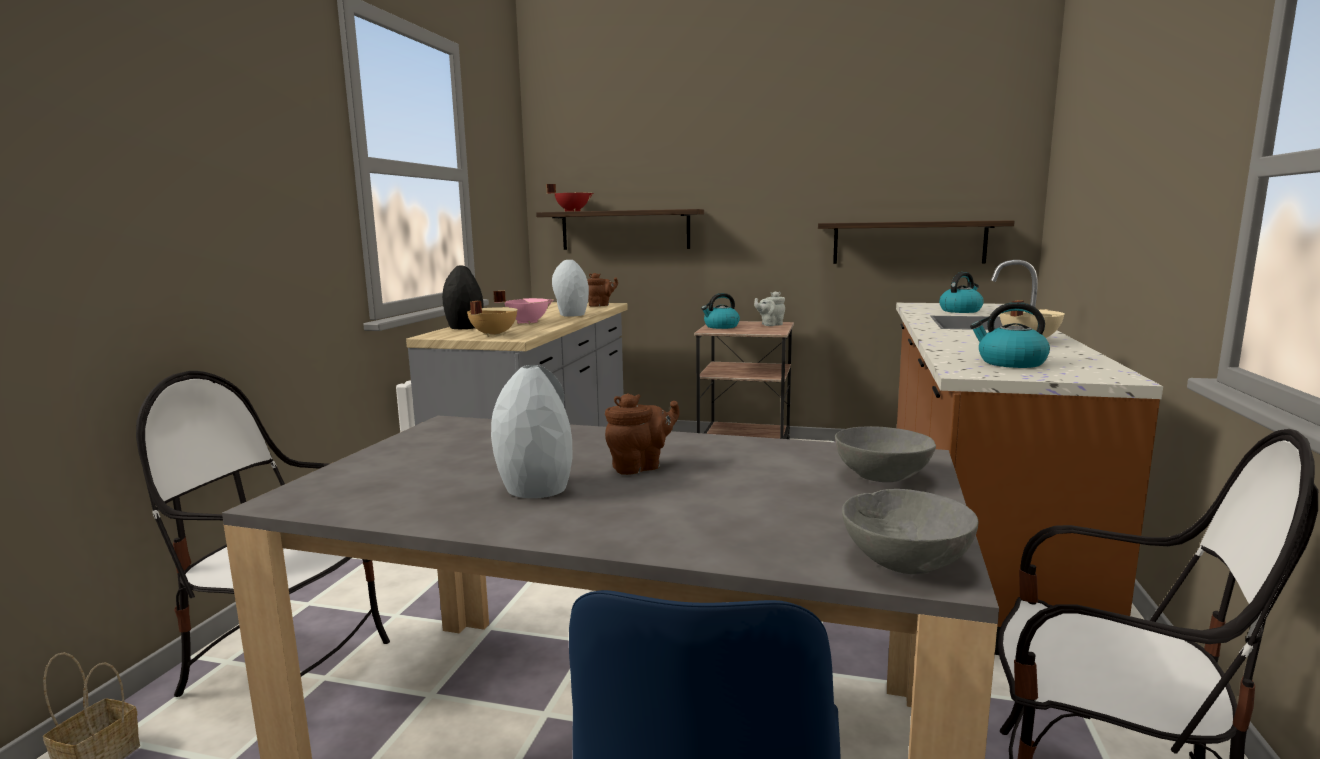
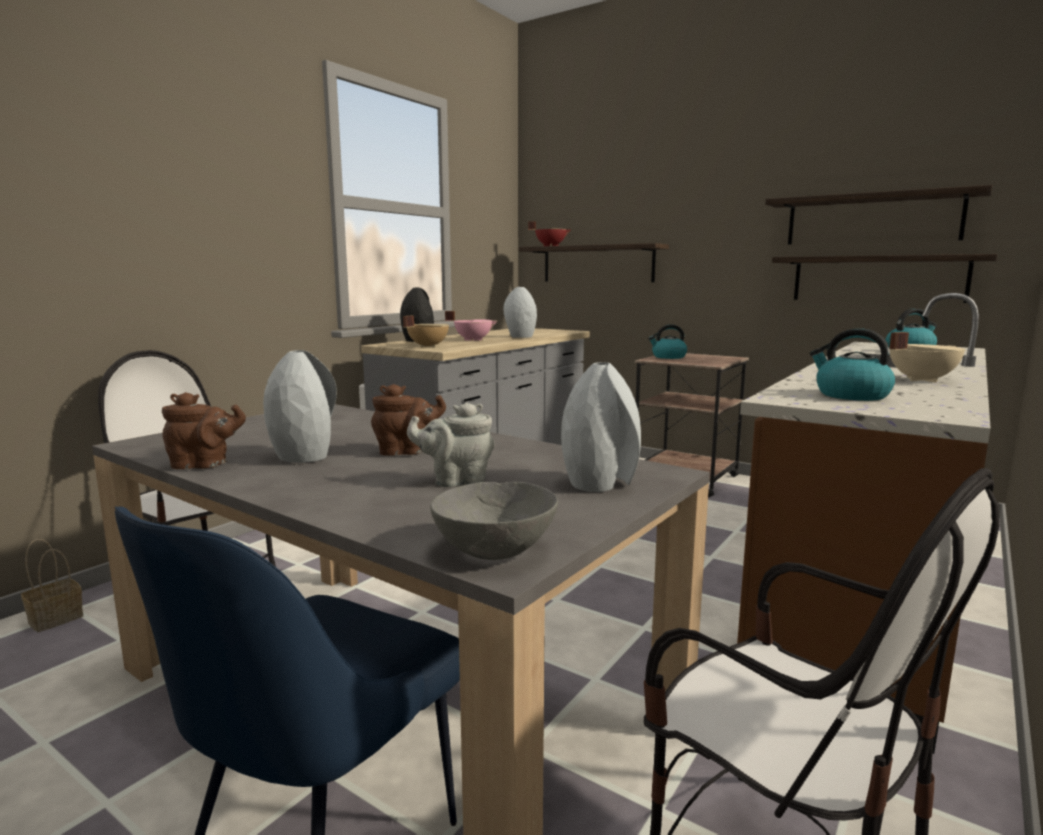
camera: 20 degrees right, 0 degrees up
(600, 305) = (561, 332): brown teapot -> brown teapot (204, 465)
(770, 325) = (720, 358): grey teapot -> grey teapot (456, 481)
(882, 476) = (600, 484): grey bowl -> grey vase
(901, 187) = (872, 219): none -> shelf

